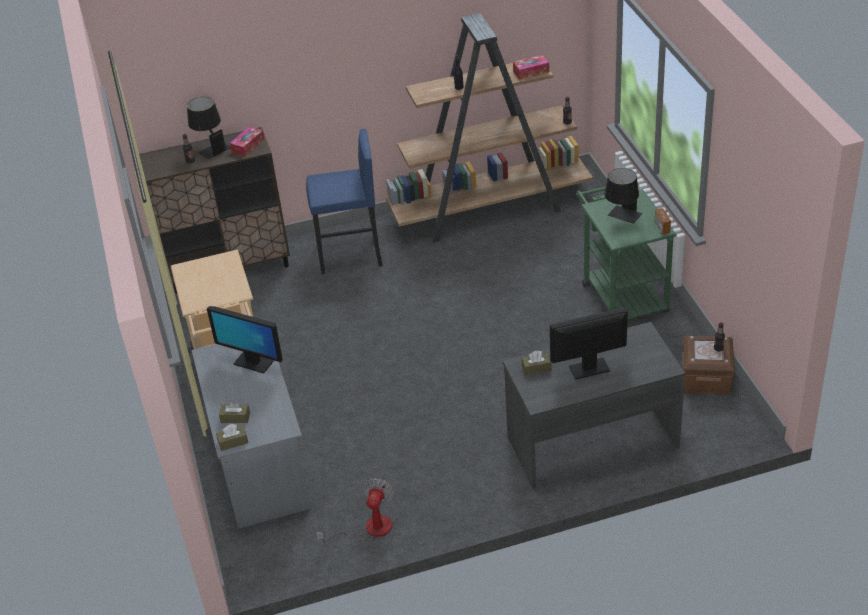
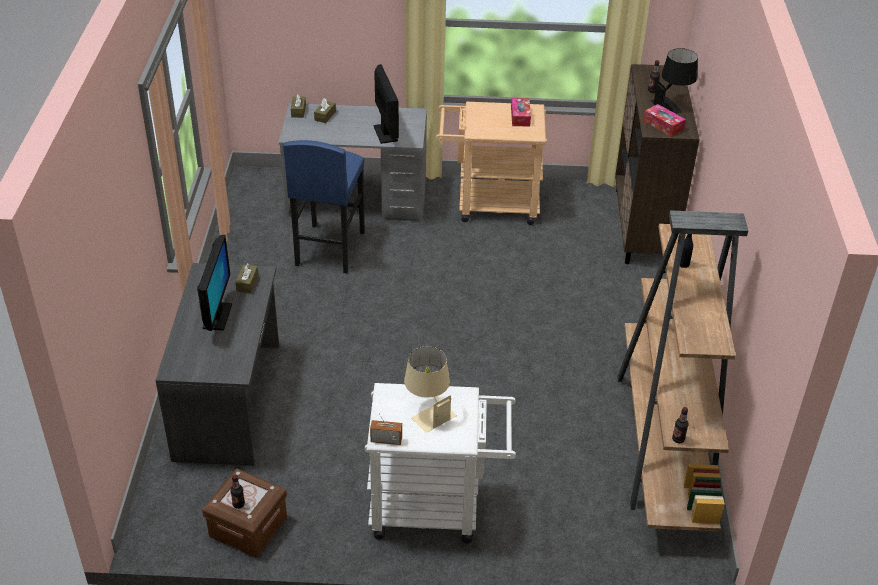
camera: 105 degrees right, 0 degrees up
(253, 362) = (385, 134): monitor -> monitor turned 120 degrees clockwise
(350, 255) = (623, 309): blue stool -> blue stool (329, 249)
(369, 530) = (238, 241): fan -> none
(531, 71) = (695, 335): tissue box -> tissue box (520, 117)
(621, 293) = (436, 508): green cart -> white cart
(622, 218) = (428, 411): black table lamp -> beige table lamp

